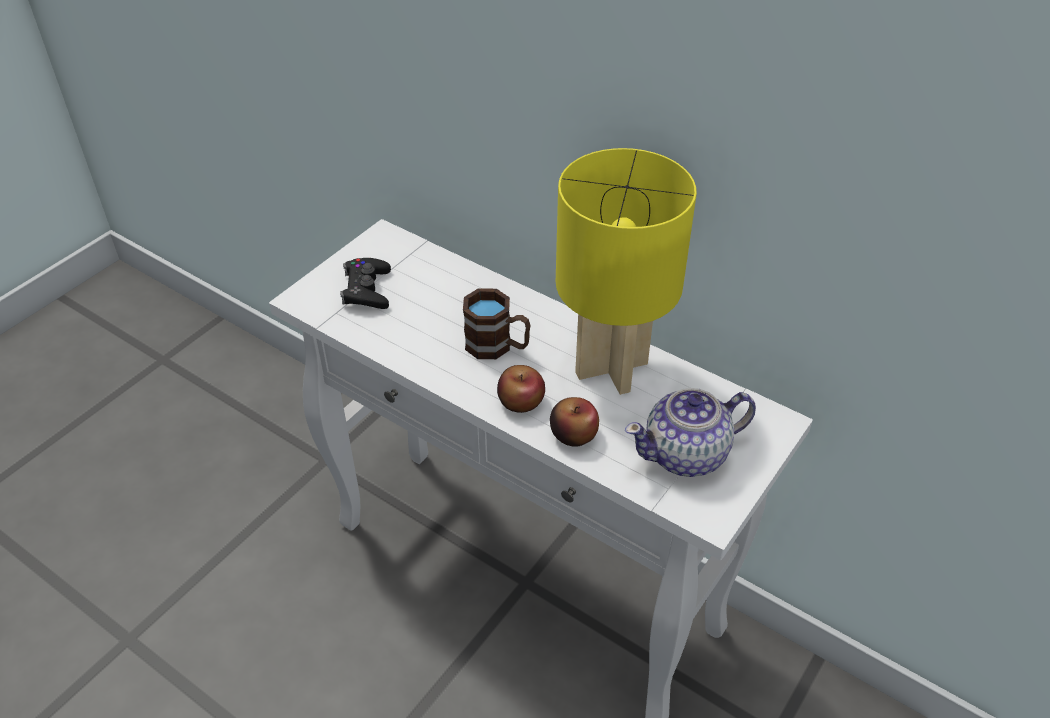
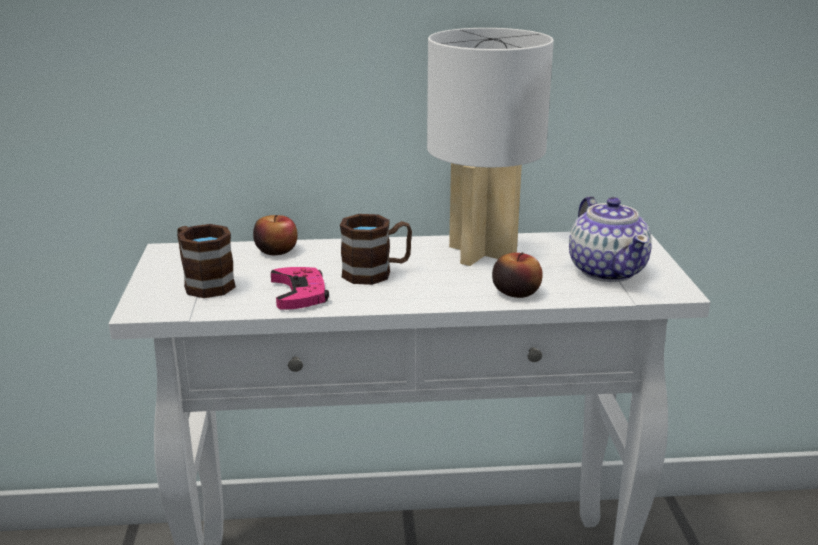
camera: 40 degrees left, 20 degrees down
(367, 290) = (203, 283): black game controller -> brown mug
(415, 340) = (300, 293): none -> pink game controller
(521, 401) = (447, 292): apple -> apple (276, 250)
(610, 369) = (482, 253): yellow table lamp -> white table lamp
(687, 454) = (607, 270): teapot -> teapot turned 45 degrees counterclockwise

